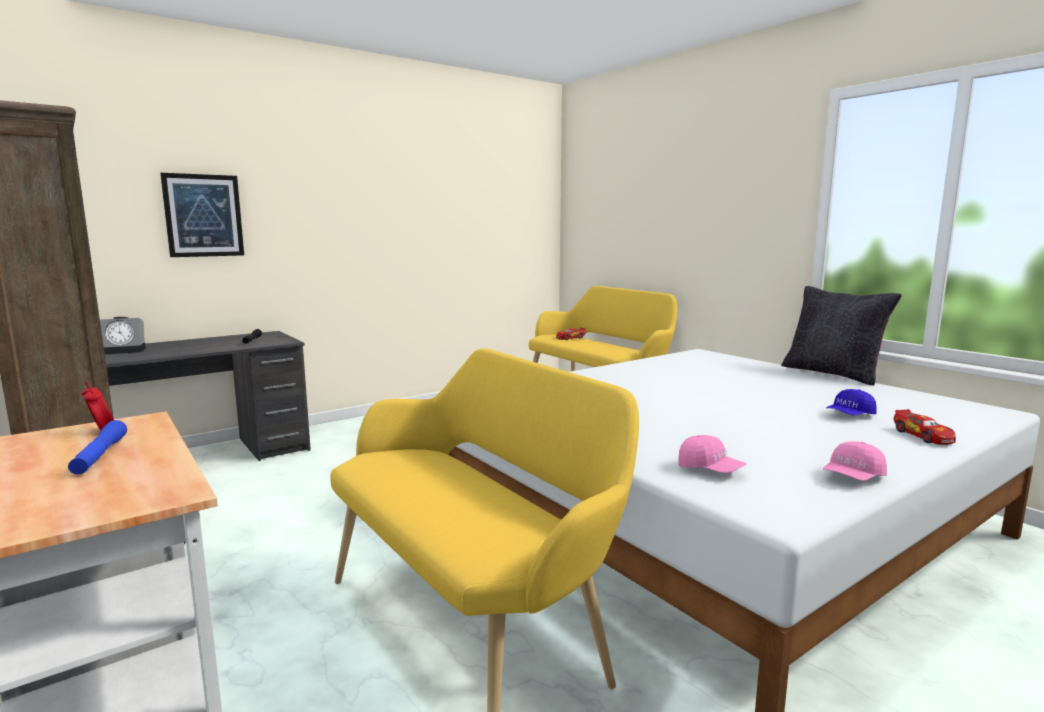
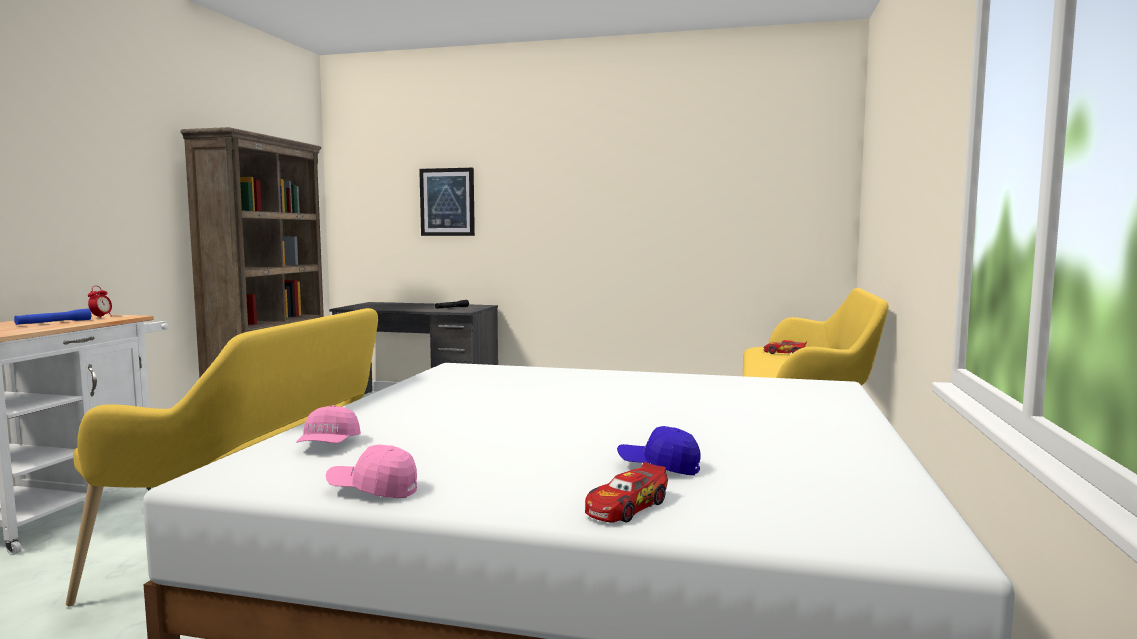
camera: 50 degrees right, 5 degrees down
(125, 350) = (374, 304): alarm clock -> none
(833, 373) = (903, 439): black pillow -> none

